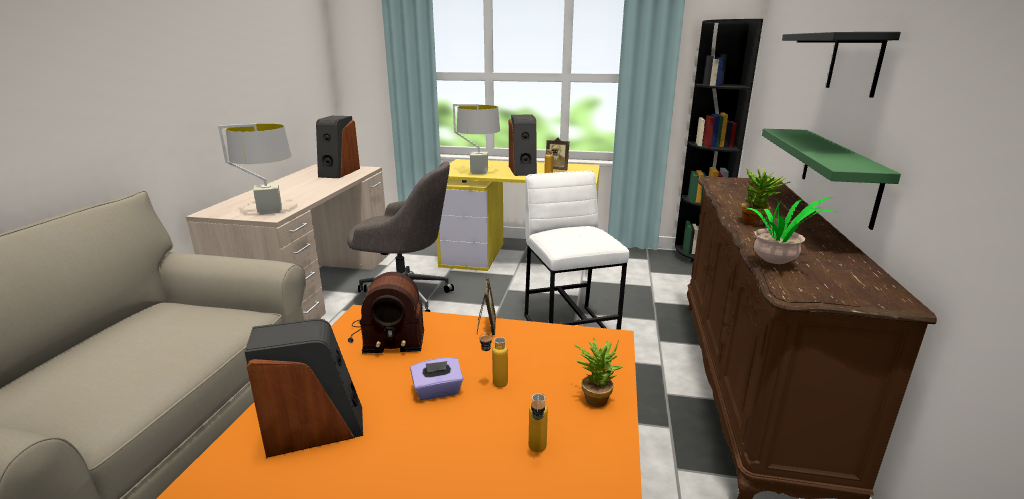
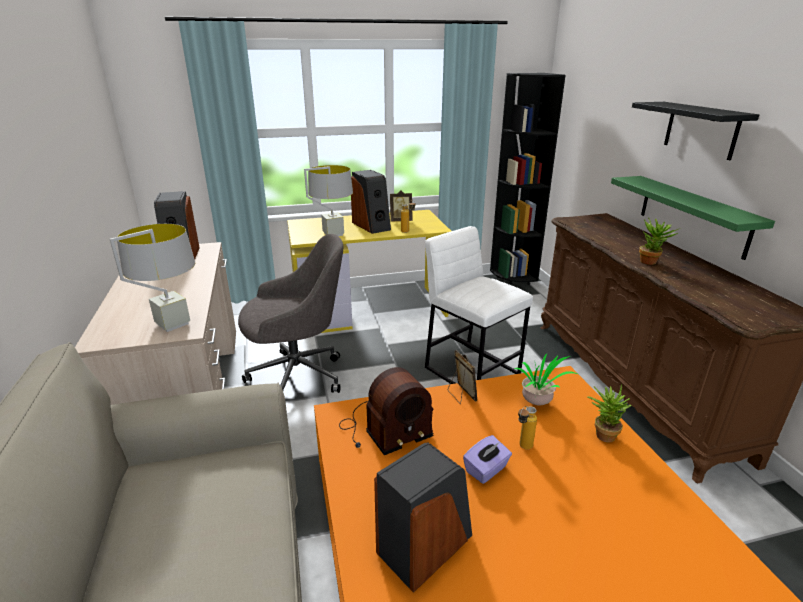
camera: 25 degrees left, 5 degrees up
(537, 452) = (611, 496): bottle -> none
(777, 264) = (711, 300): potted plant -> potted plant (538, 403)

